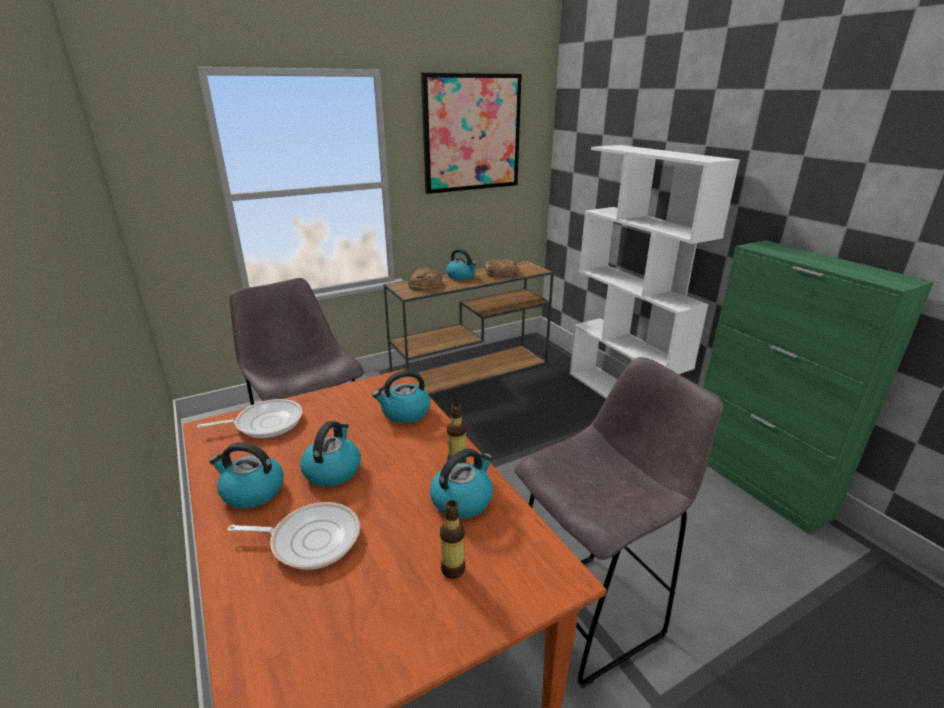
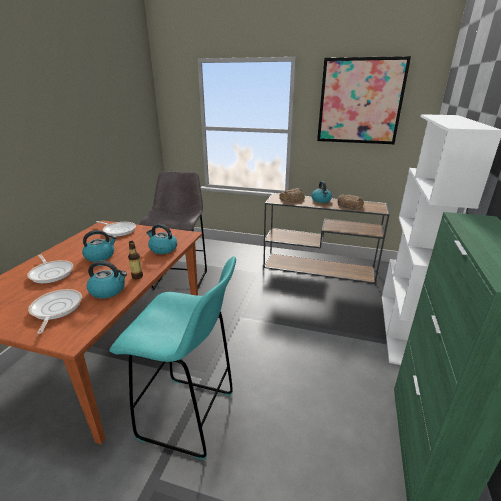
camera: 45 degrees right, 0 degrees up
(252, 492) = (71, 250): kettle -> none
(453, 569) = (56, 309): bottle -> frying pan
(591, 613) = (190, 416): grey stool -> turquoise stool

